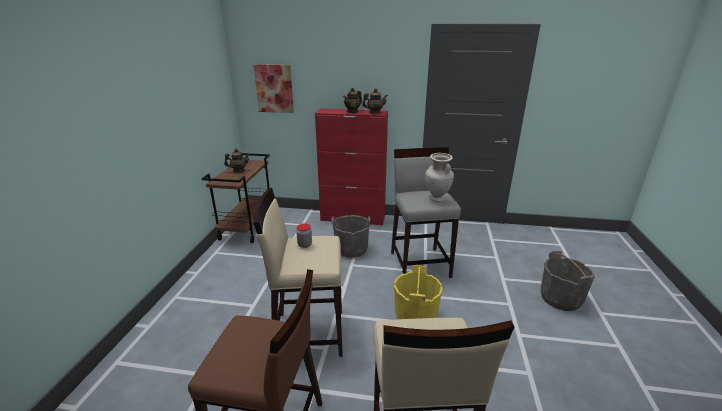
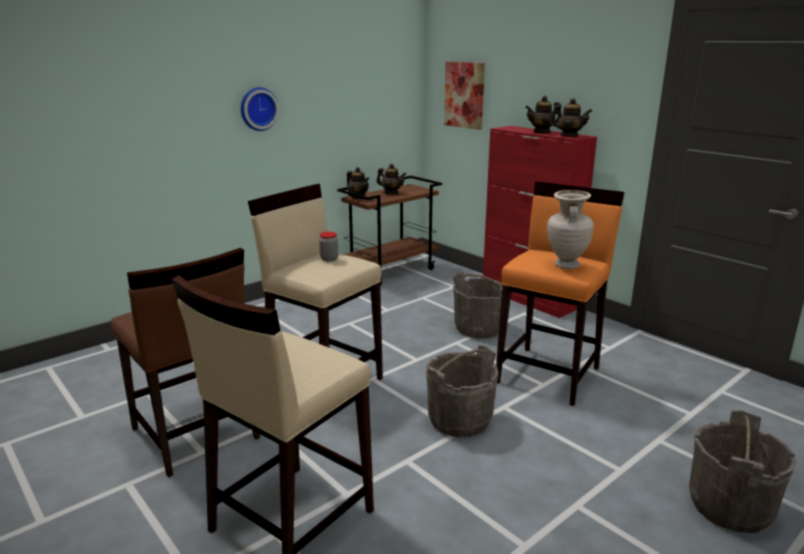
camera: 40 degrees right, 5 degrees down
(138, 127) = (258, 109): none -> wall clock
(220, 181) = (358, 197): none -> teapot
(415, 316) = (460, 420): yellow bucket -> grey bucket
(420, 264) = (549, 374): grey stool -> orange stool

